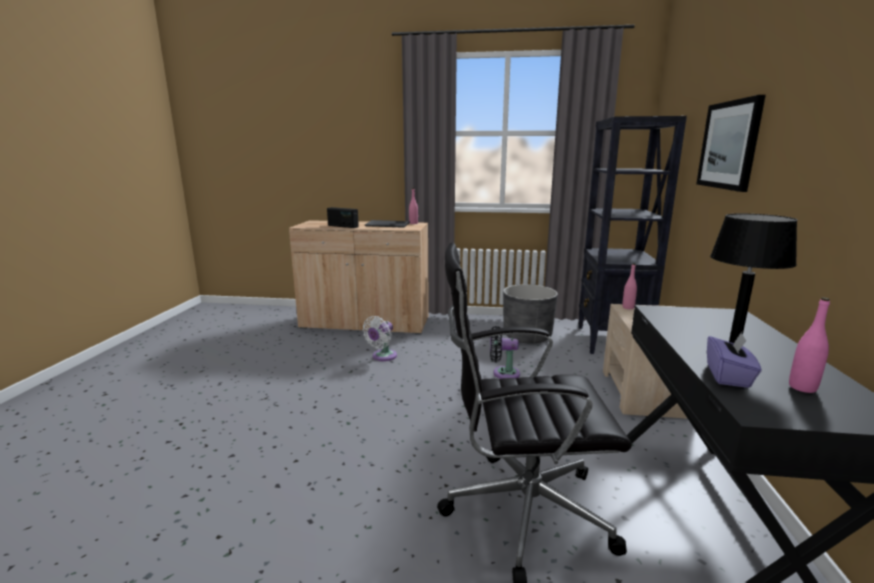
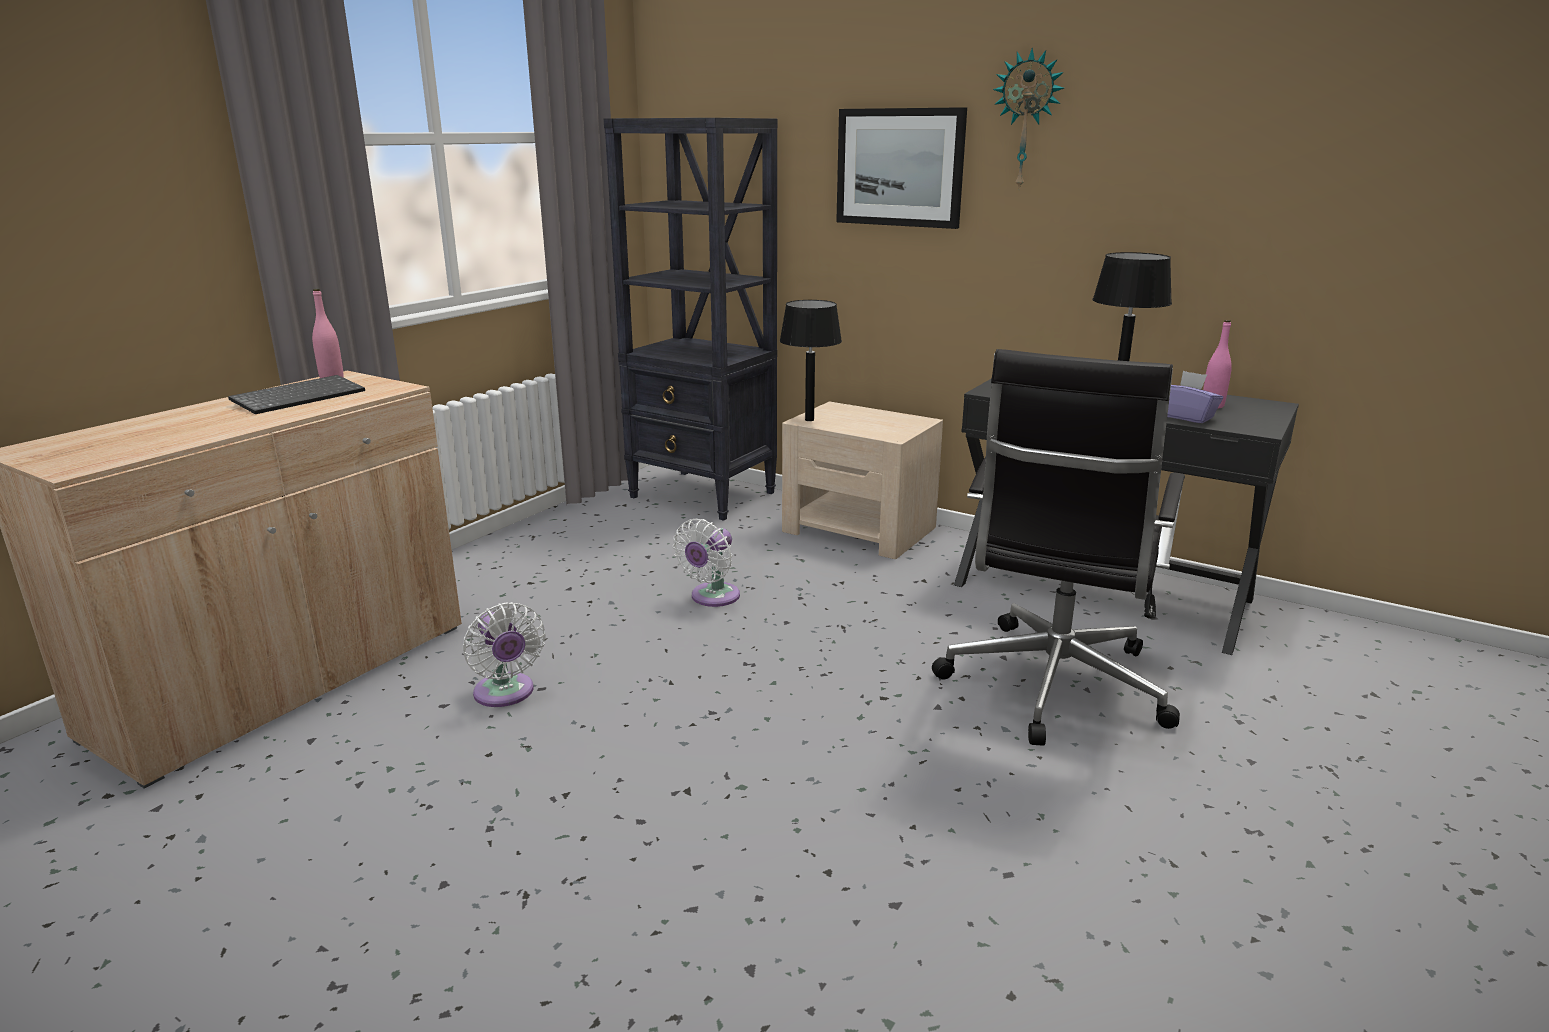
camera: 65 degrees left, 5 degrees up
(343, 226) = (206, 431): radio -> none
(503, 373) = (712, 598): black fan -> white fan
(527, 336) = (608, 540): grey planter -> none
(628, 307) = (809, 419): pink bottle -> black table lamp
(794, 100) = (1027, 120): none -> wall clock

